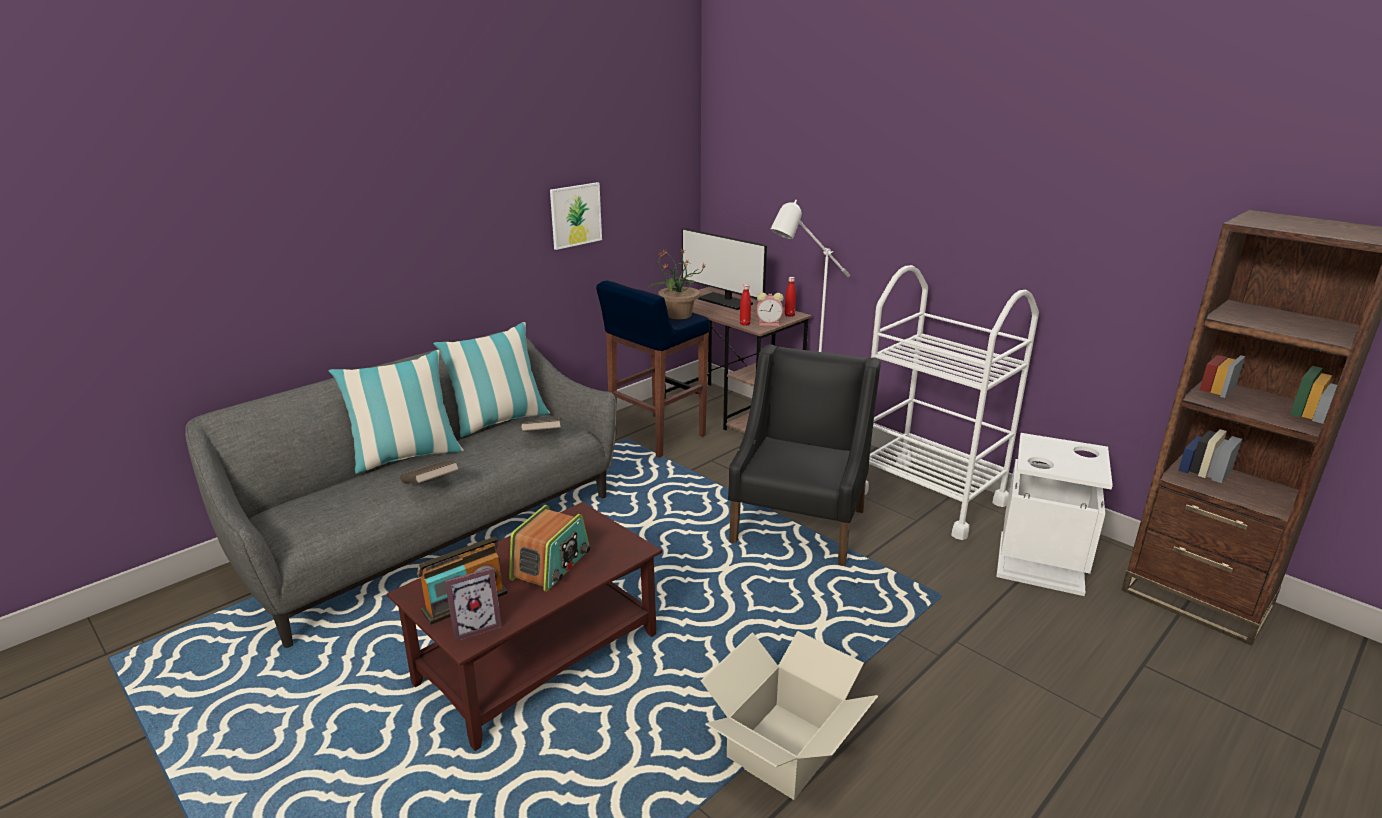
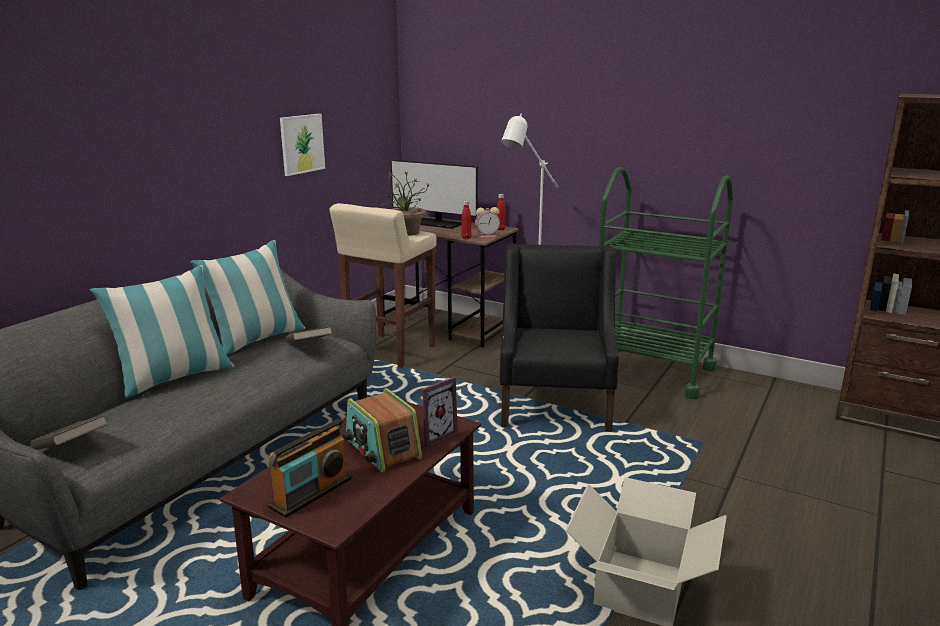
camera: 15 degrees left, 5 degrees down
(430, 485) = (216, 398): brown book -> brown book (72, 448)
(475, 626) = (334, 511): picture frame -> picture frame (434, 435)
(551, 565) = (382, 449): radio -> radio turned 135 degrees clockwise
(656, 436) = (389, 351): blue stool -> beige stool
(929, 497) = (651, 371): white cart -> green cart
(1041, 563) = (765, 408): white trash can -> none

